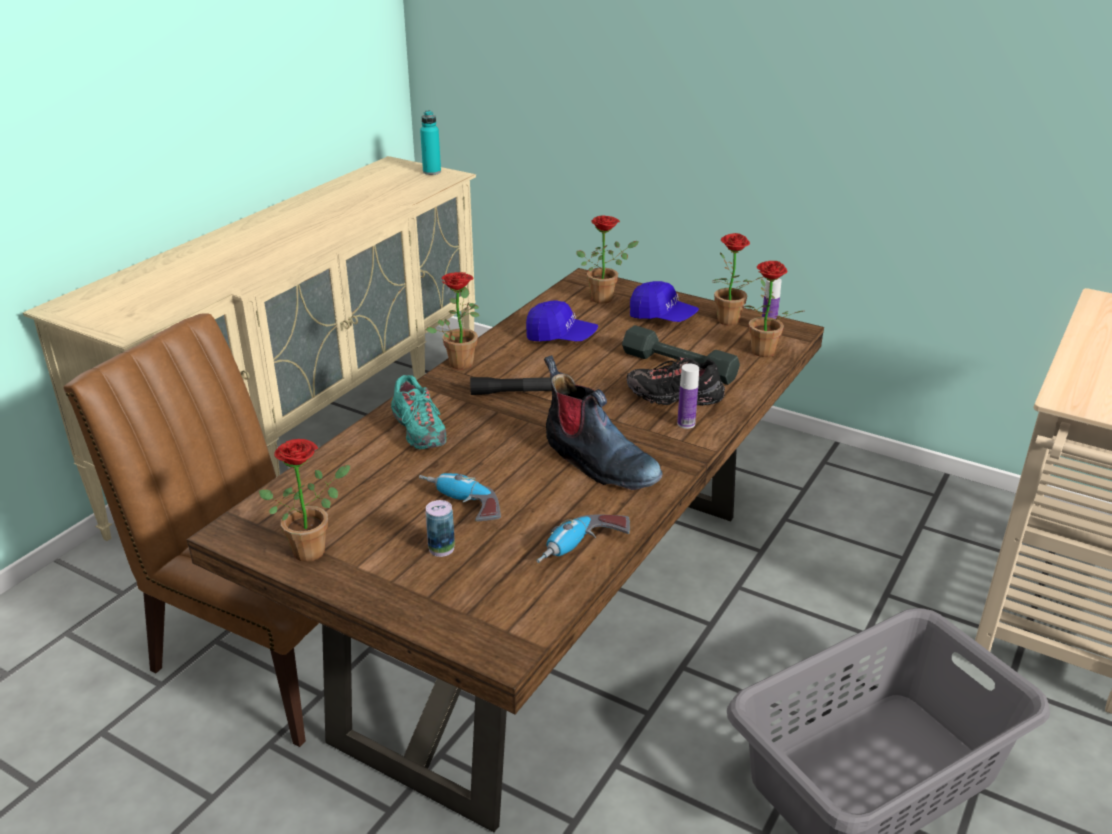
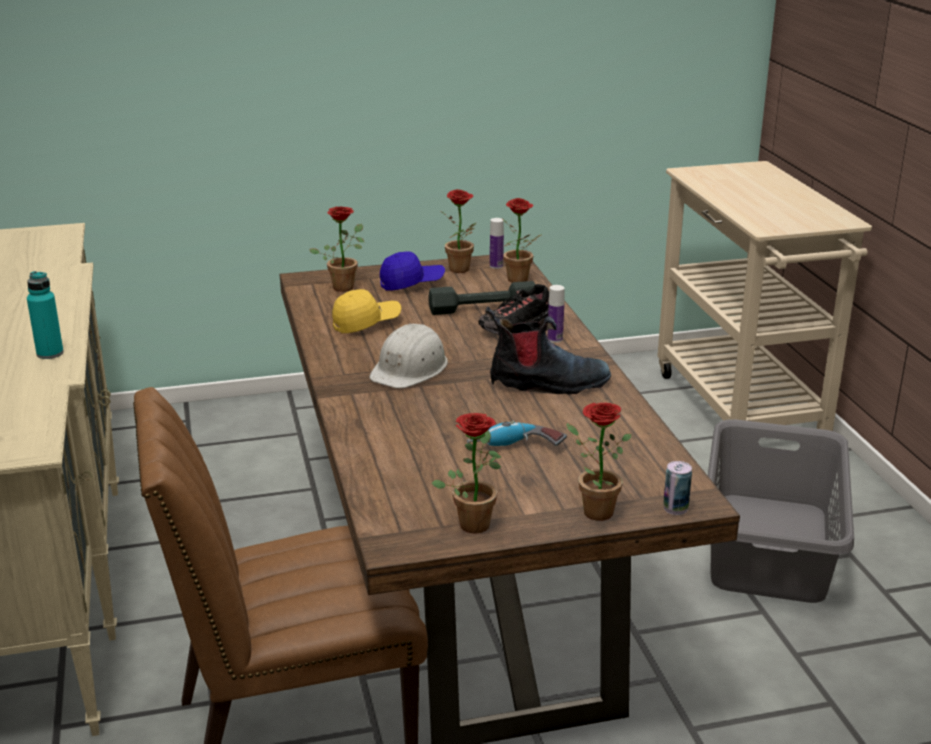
camera: 45 degrees left, 5 degrees down
(419, 431) = (391, 422): turquoise shoe -> none
(432, 172) = (36, 232): turquoise bottle -> turquoise bottle (50, 353)
(441, 548) = (555, 476): can -> can (675, 508)
(460, 361) = (323, 367): potted plant -> potted plant (592, 510)
(518, 392) = (410, 368): black flashlight -> white hard hat
(561, 337) = (366, 323): blue cap -> yellow cap
(582, 549) = (635, 432): power drill -> none

